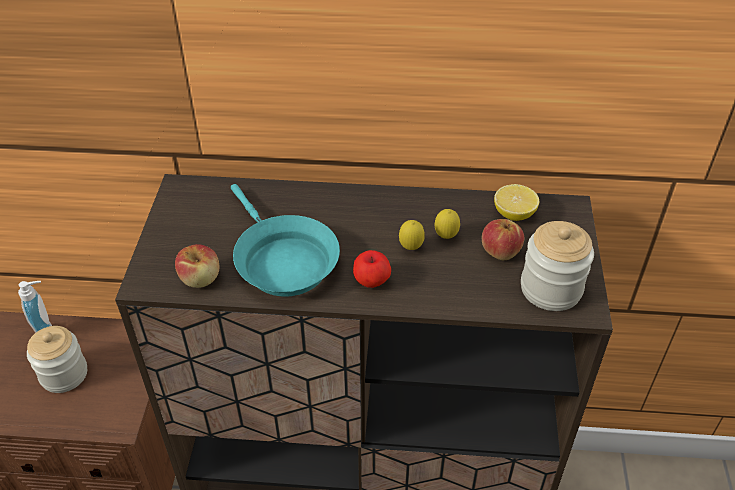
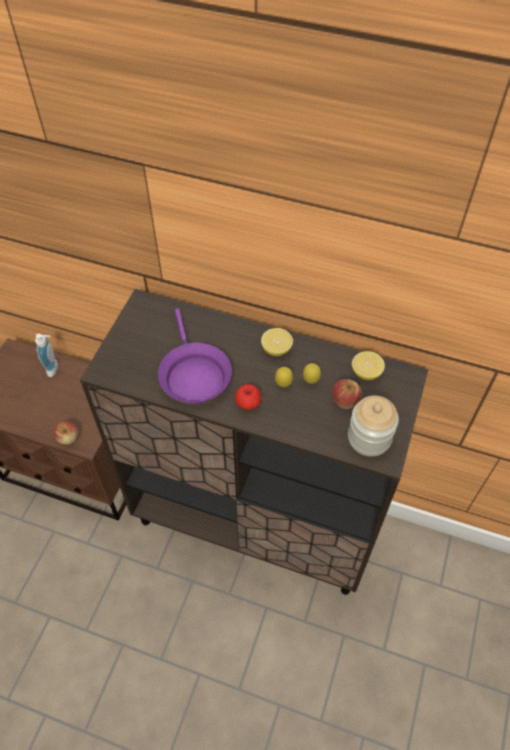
camera: 15 degrees right, 10 degrees up
(64, 374) = (58, 399): jar -> none
(200, 278) = (137, 376): apple -> apple (68, 438)
(282, 260) = (193, 375): turquoise frying pan -> purple frying pan
(385, 209) = (276, 349): none -> lemon

